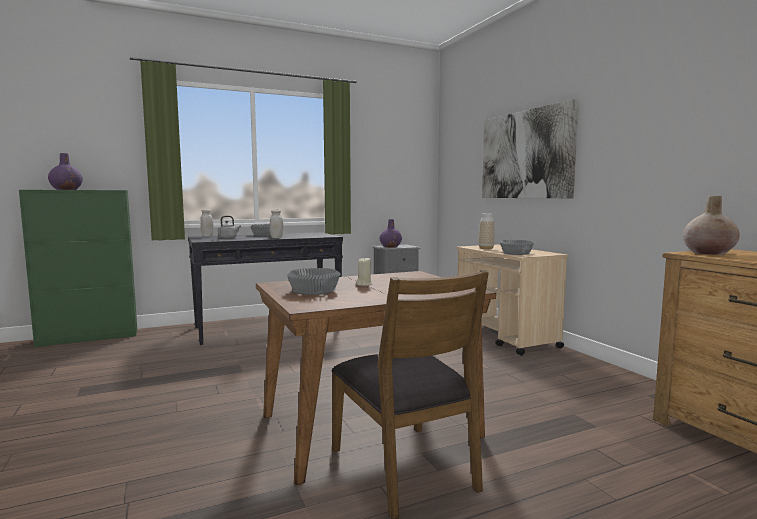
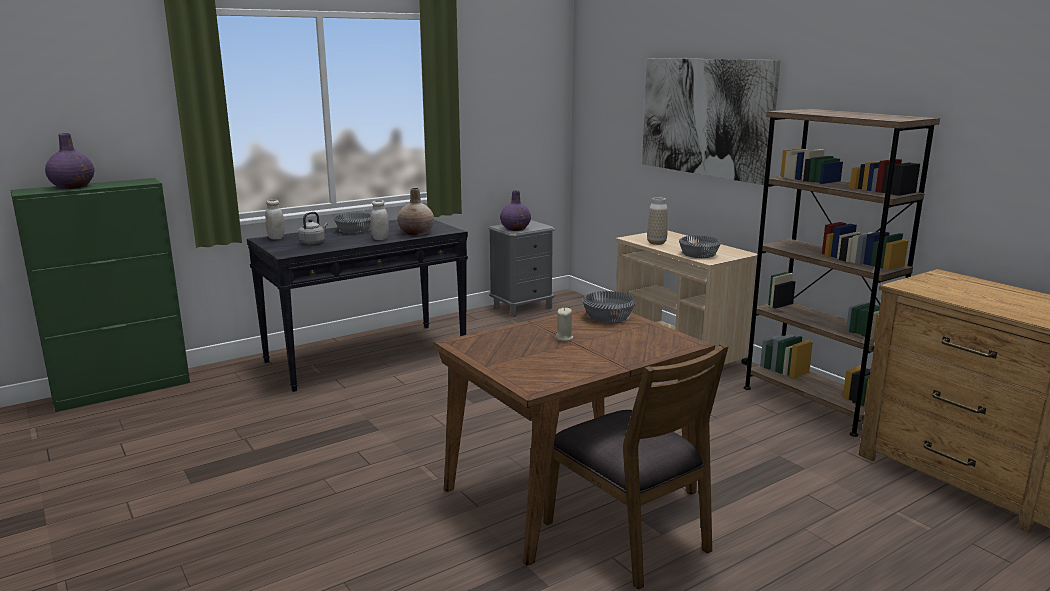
camera: 10 degrees left, 10 degrees up
(315, 291) = (518, 355): grey bowl -> grey bowl (609, 316)
(614, 377) = (813, 403): none -> brown bookcase
(709, 253) = (924, 284): beige vase -> beige vase (416, 233)

